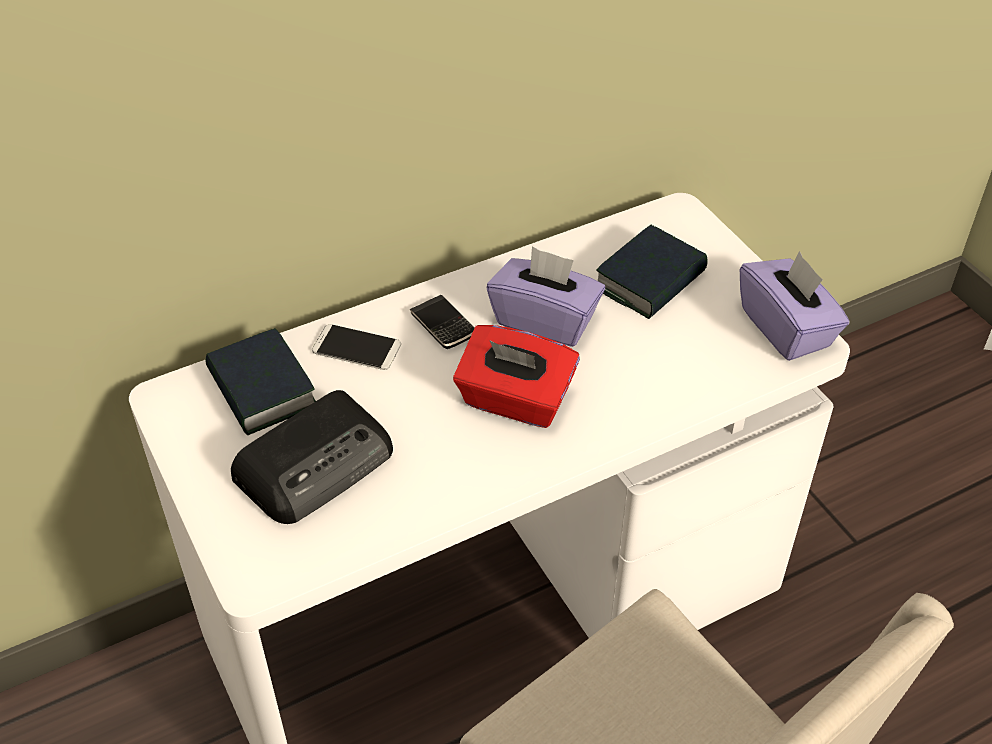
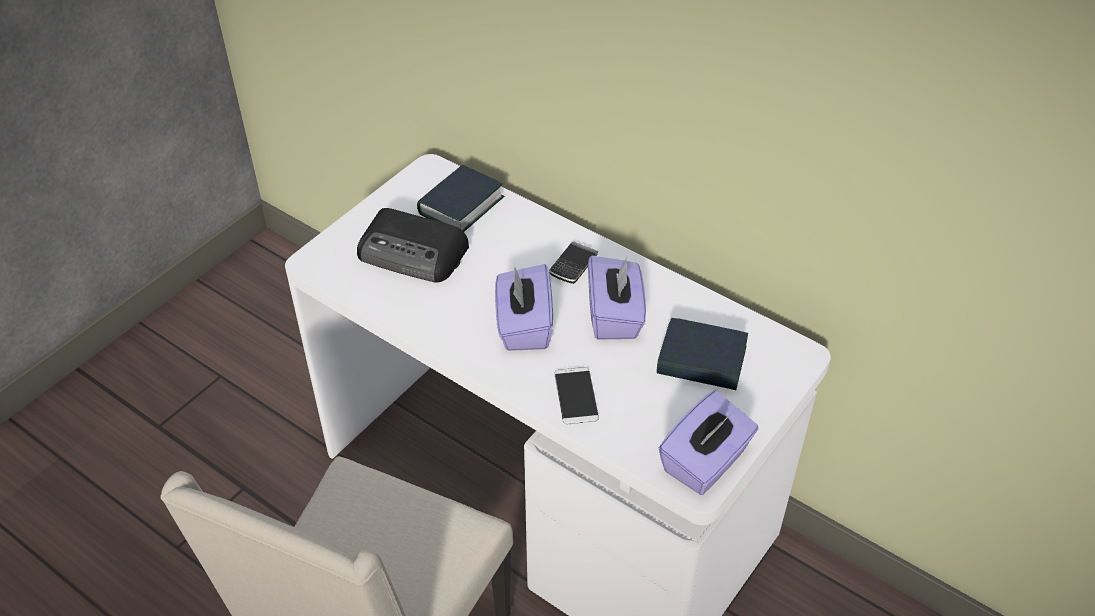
camera: 65 degrees right, 0 degrees up
(356, 348) = (524, 232): phone -> phone (576, 396)
(515, 401) = (524, 326): red tissue box -> purple tissue box

